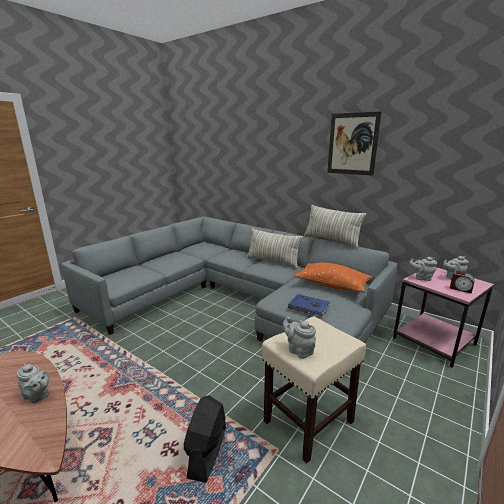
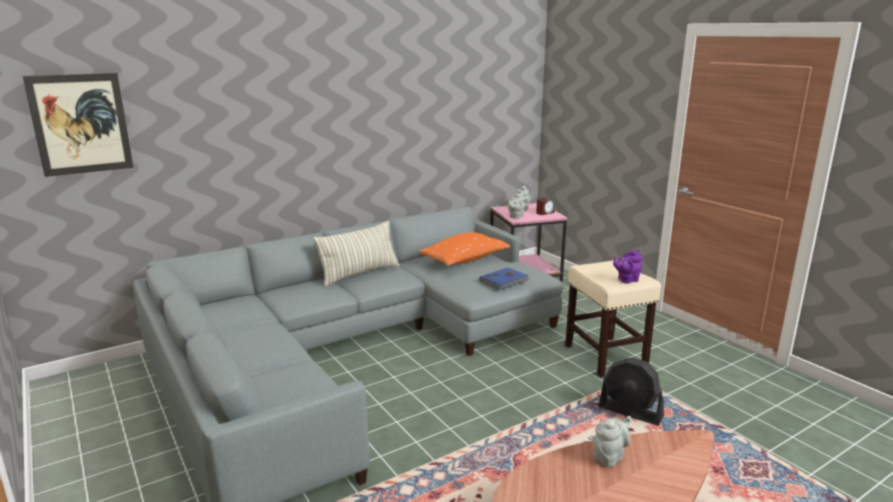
camera: 70 degrees left, 0 degrees up
(299, 350) = (626, 280): grey teapot -> purple teapot
(331, 240) = (407, 216): pillow -> none
(352, 144) = (402, 88): picture -> picture (81, 124)

